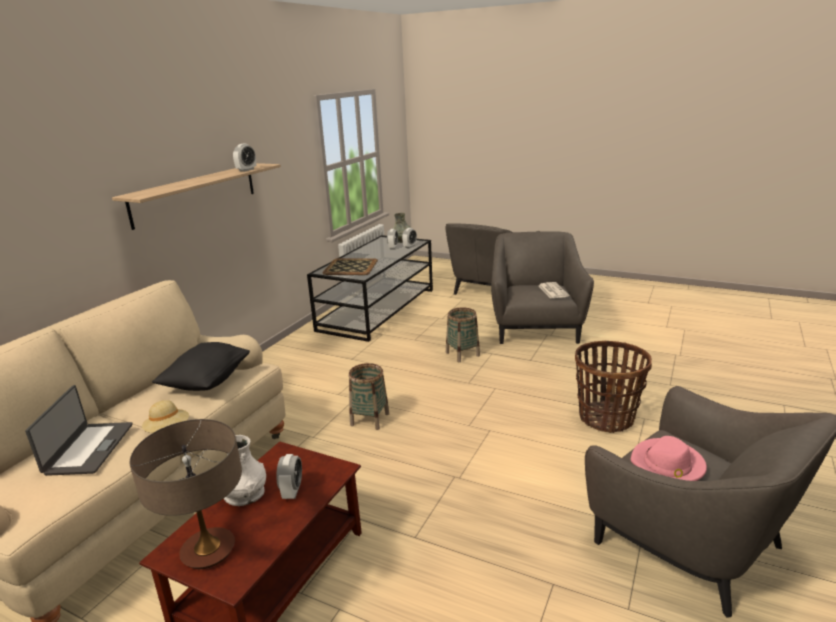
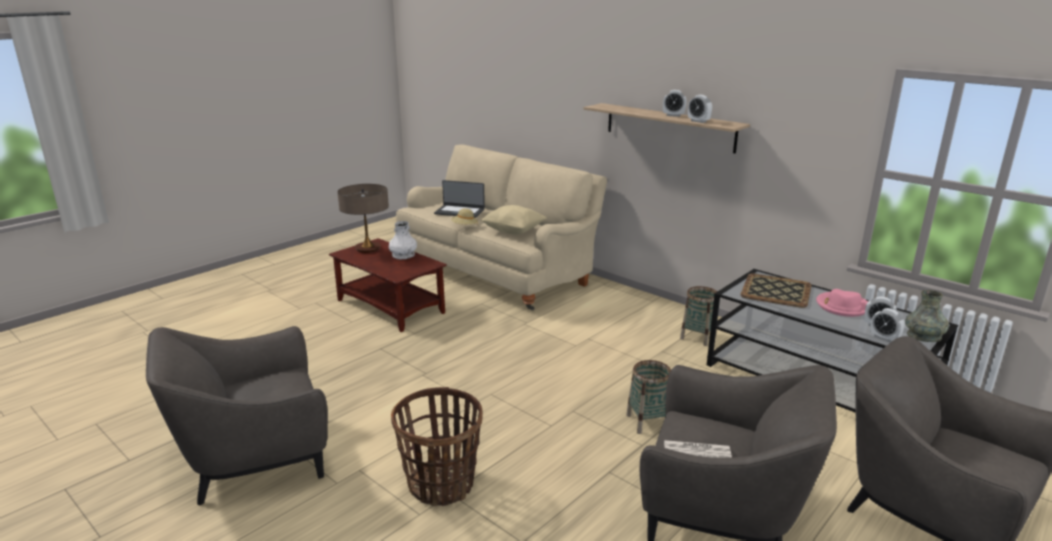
camera: 105 degrees right, 0 degrees up
(207, 382) = (513, 231): black pillow -> beige pillow
(292, 491) = (391, 265): alarm clock -> alarm clock (673, 115)
(370, 419) = (534, 348): basket -> basket (698, 337)
(667, 464) = (271, 387): pink hat -> pink hat (842, 306)

